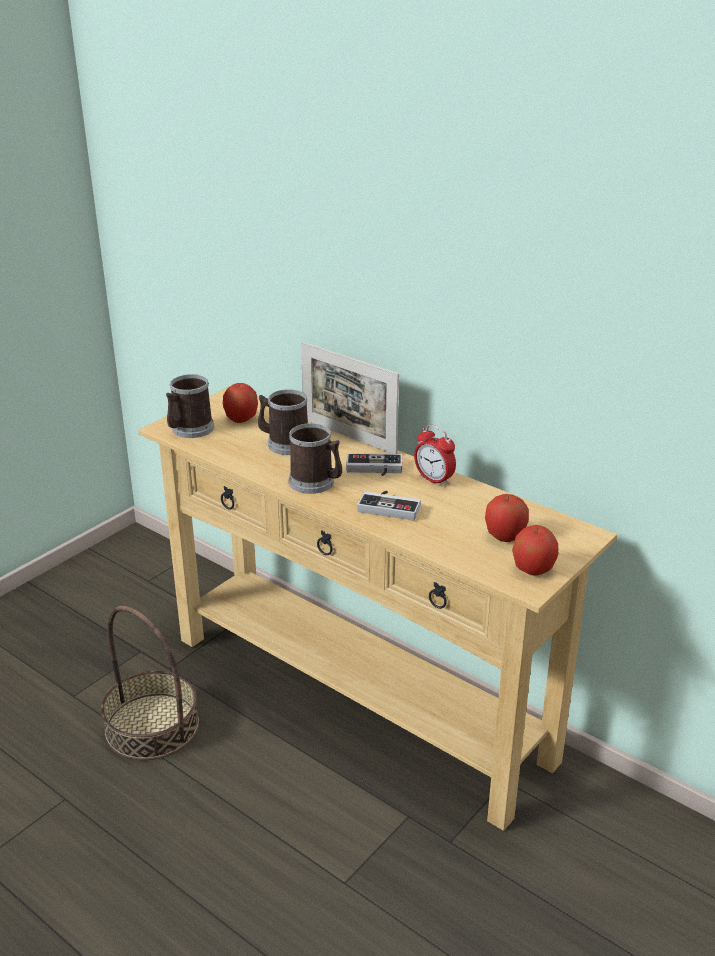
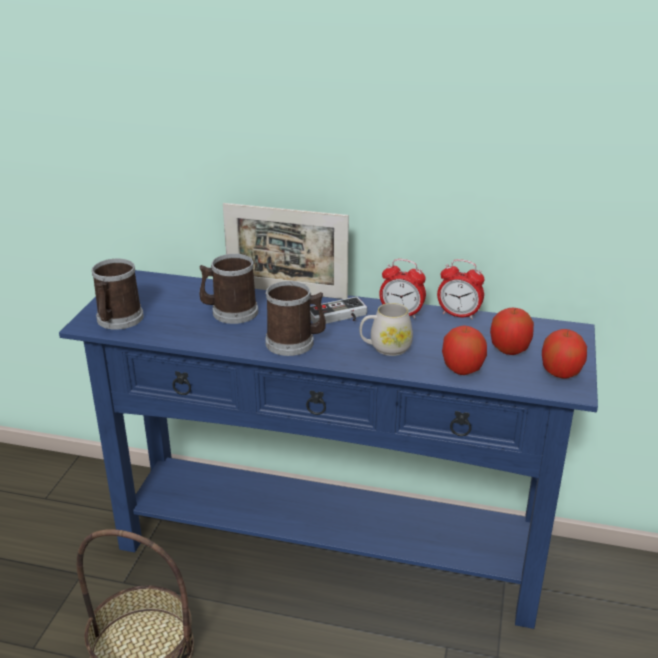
camera: 25 degrees left, 0 degrees up
(241, 419) = (164, 298): apple -> apple (462, 369)
(358, 696) = (329, 548): beige console table -> blue console table
(390, 506) = (385, 348): game controller -> white mug
(488, 493) = (458, 314): none -> alarm clock

